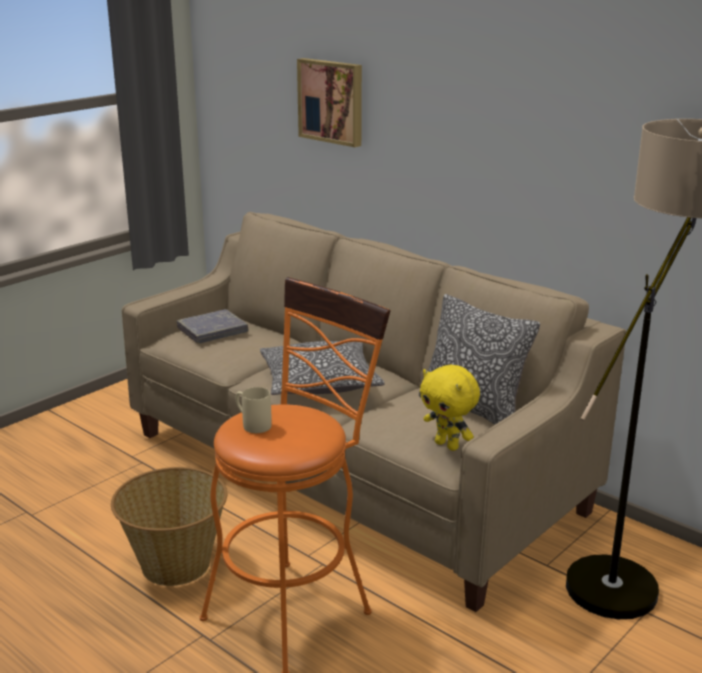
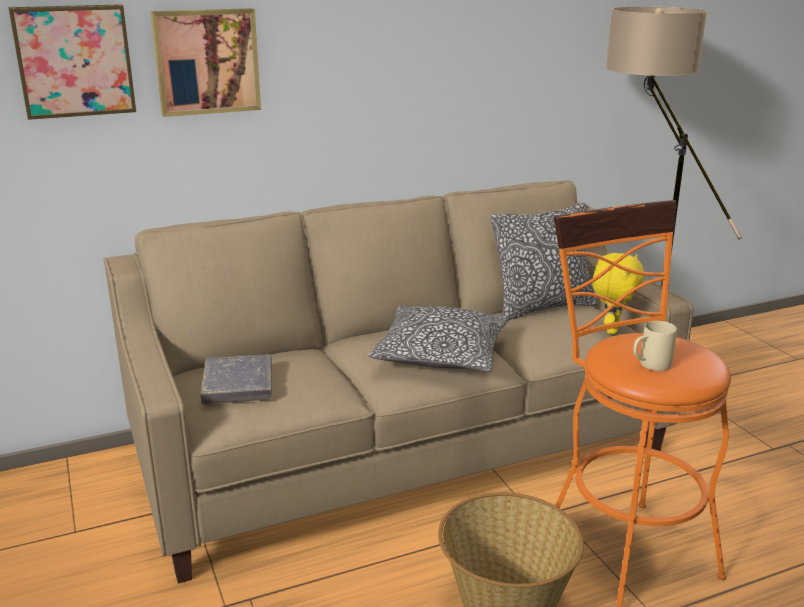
camera: 65 degrees left, 0 degrees up
(264, 86) = (74, 61): none -> picture
(448, 445) = (611, 329): yellow plush toy -> yellow plush toy turned 45 degrees counterclockwise

